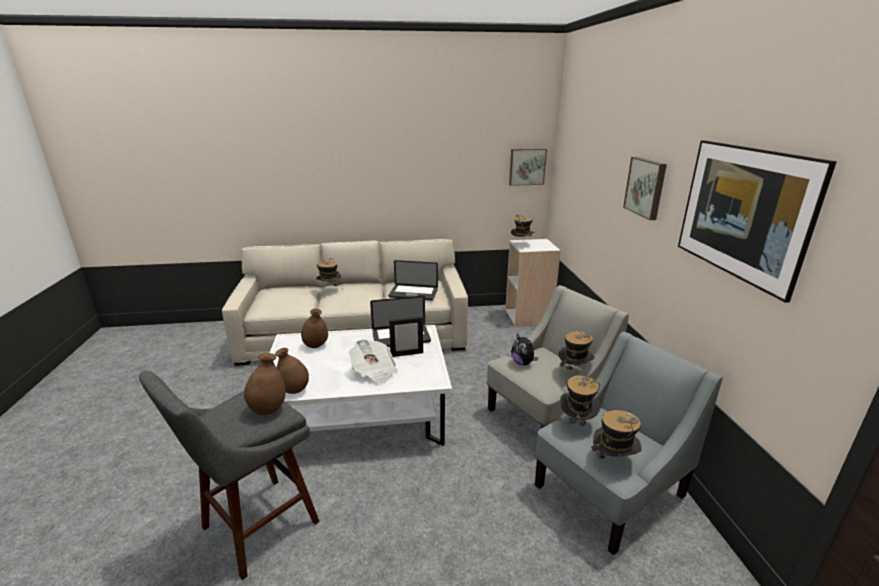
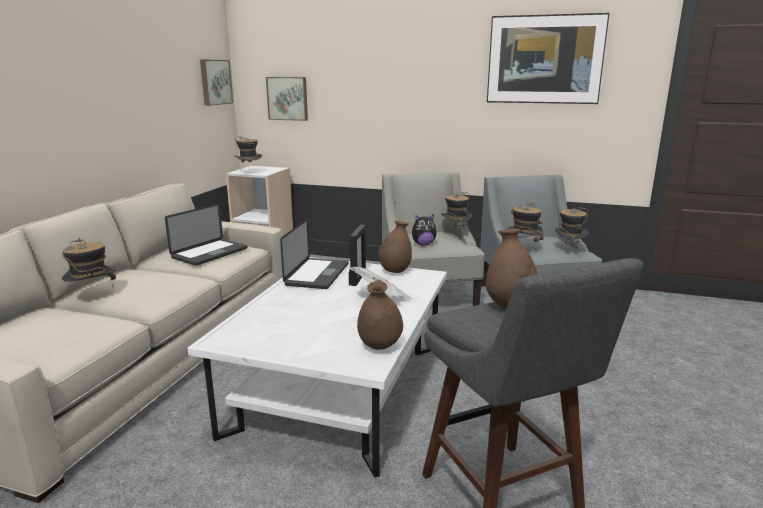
camera: 65 degrees left, 5 degrees down
(316, 345) = (269, 322): brown vase -> brown vase (395, 271)
(646, 187) = (427, 66): picture -> picture (288, 98)

